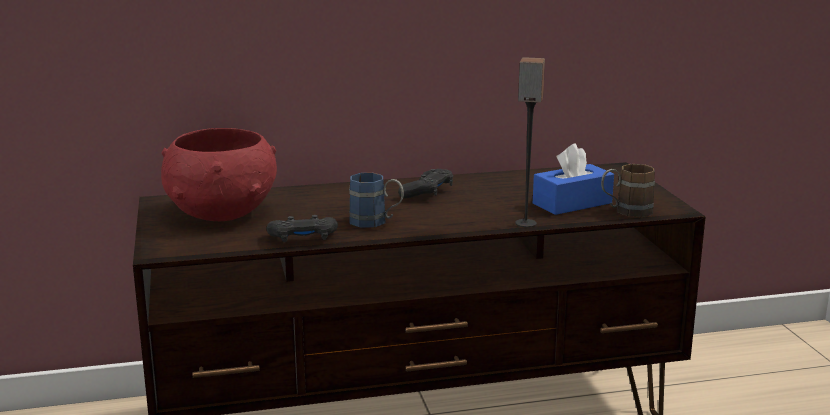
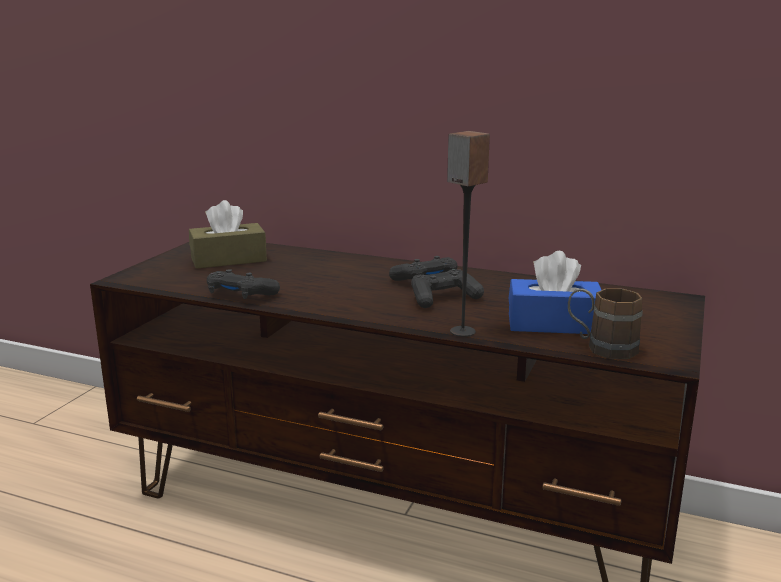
camera: 35 degrees right, 0 degrees up
(222, 213) = (228, 259): red bowl -> brown tissue box
(376, 222) = (327, 295): blue mug -> none
(468, 203) = (443, 298): none -> black game controller

